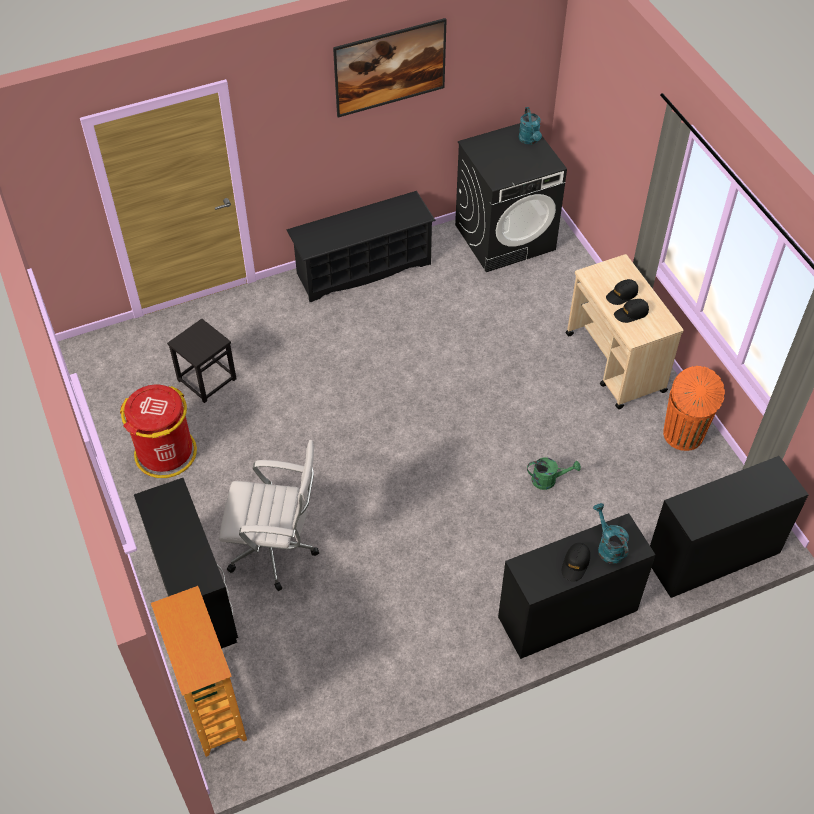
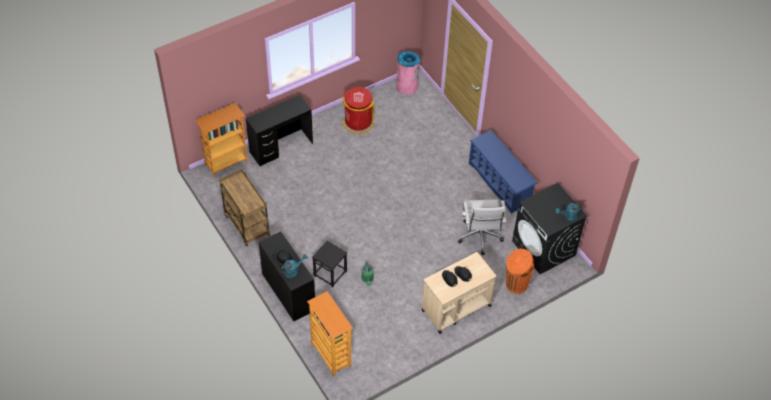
camera: 80 degrees right, 0 degrees up
(100, 364) = (407, 87): none -> pink trash can
(206, 379) = (406, 129): black stool -> black stool (330, 273)
(276, 551) = (309, 173): white office chair -> white office chair (480, 238)
(363, 269) = (499, 183): black shoe rack -> blue shoe rack
(390, 84) = (542, 120): picture -> none
(391, 680) = (246, 225): none -> brown cart
(683, 435) = (409, 342): orange trash can -> orange trash can (516, 284)
(713, 556) = (330, 355): black desk -> bookcase

